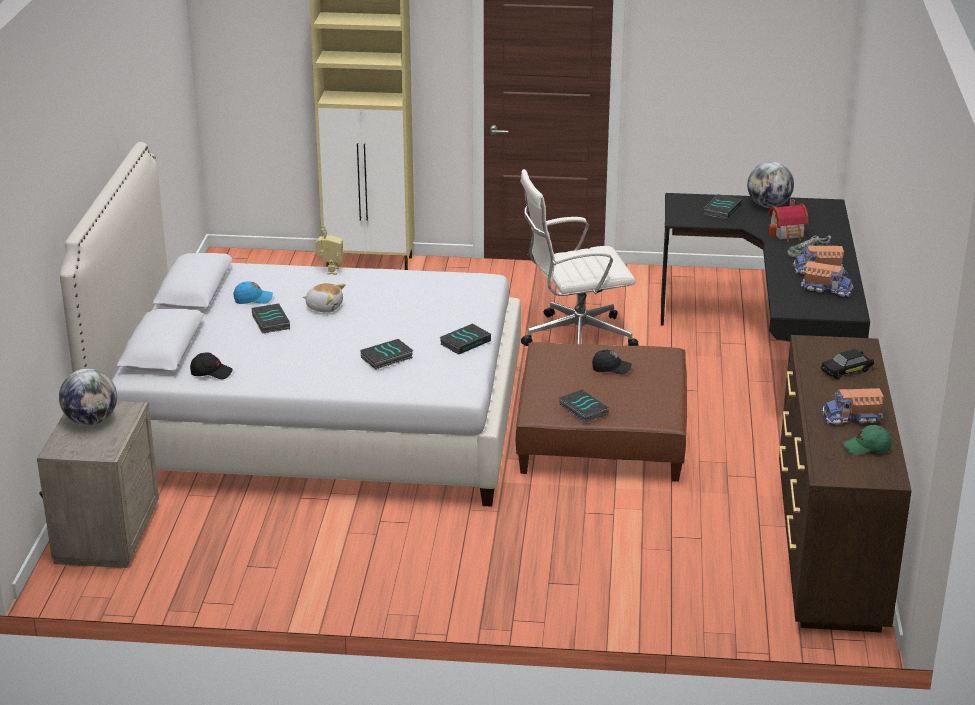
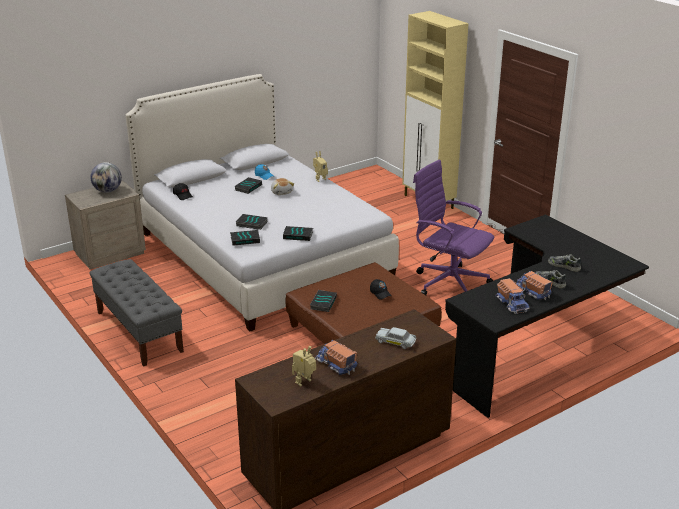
camera: 50 degrees right, 0 degrees up
(370, 588) = (139, 331): none -> grey bench
(575, 338) = (449, 283): white office chair -> purple office chair
(721, 210) = (555, 236): book -> book (245, 239)
(768, 205) = (589, 247): globe -> none
(788, 233) = (564, 266): toy house -> shoe
(846, 370) = (395, 342): black toy car -> white toy car
(867, 448) = (305, 382): green cap -> toy robot

